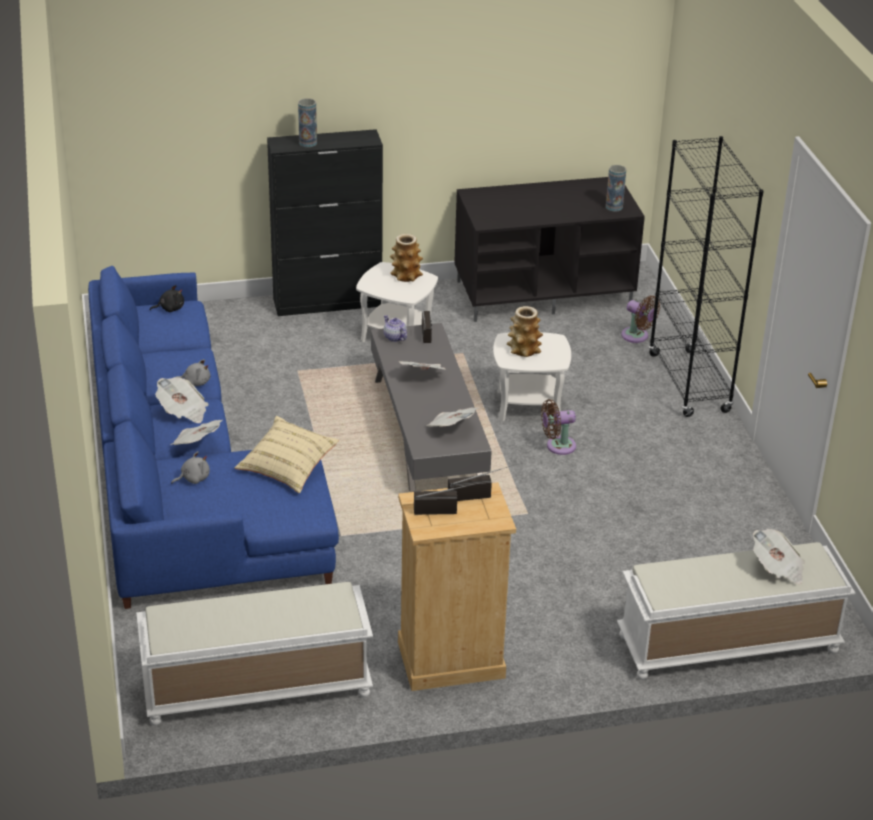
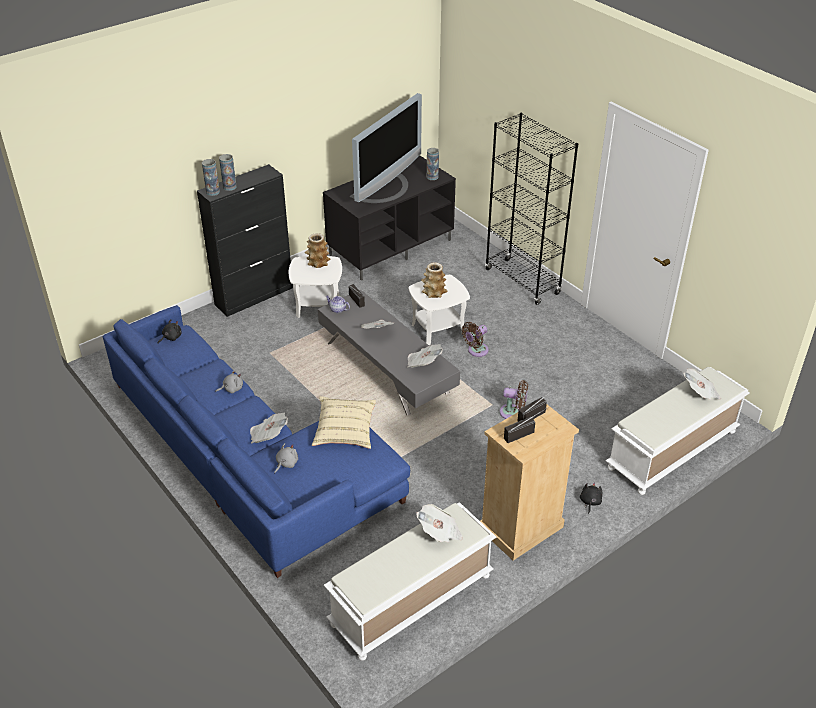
camera: 25 degrees left, 5 degrees up
(183, 411) = (240, 414): newspaper -> newspaper (440, 532)
(283, 143) = (213, 192): none -> vase
(538, 204) = (384, 188): none -> television
(563, 663) = (590, 502): none -> black plush toy
(637, 336) = (469, 259): brown fan -> brown fan (513, 413)

